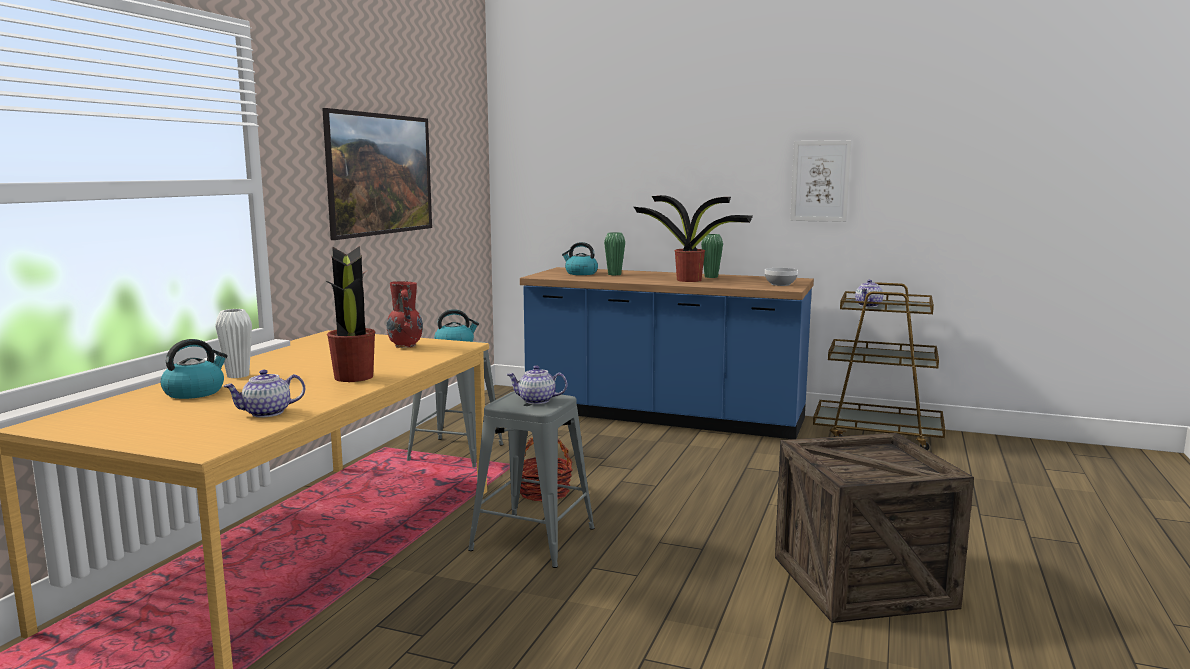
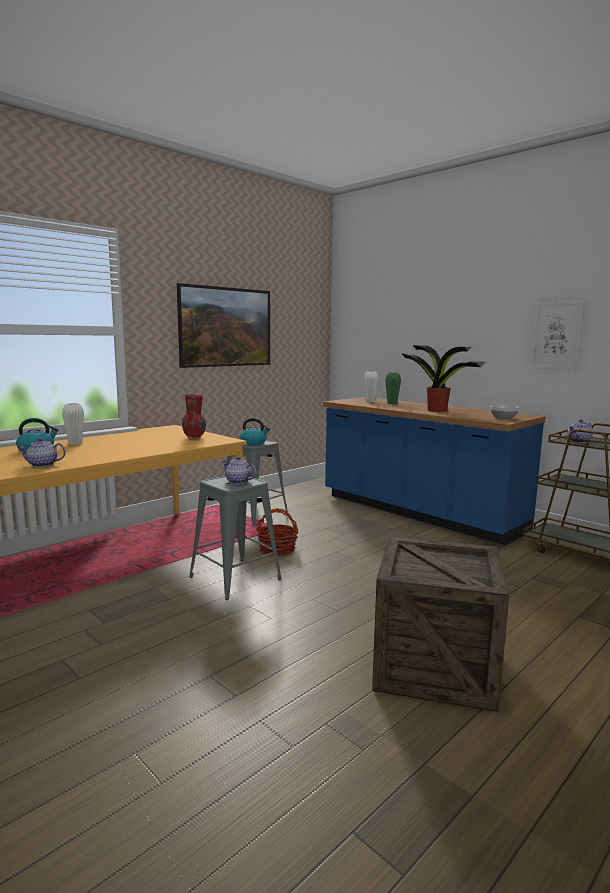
camera: 25 degrees right, 0 degrees up
(354, 376) = (128, 451): potted plant -> none
(580, 273) = (370, 401): kettle -> white vase
(711, 277) = (460, 409): green vase -> none

